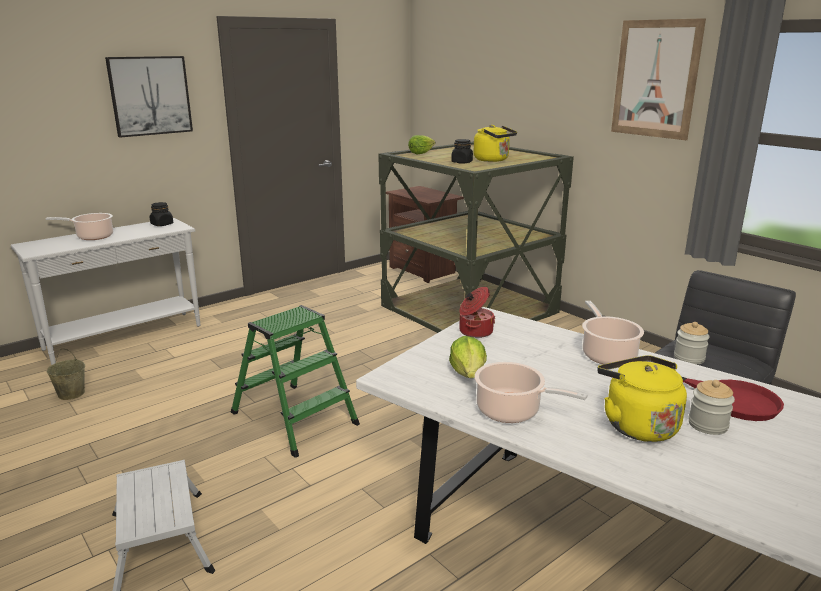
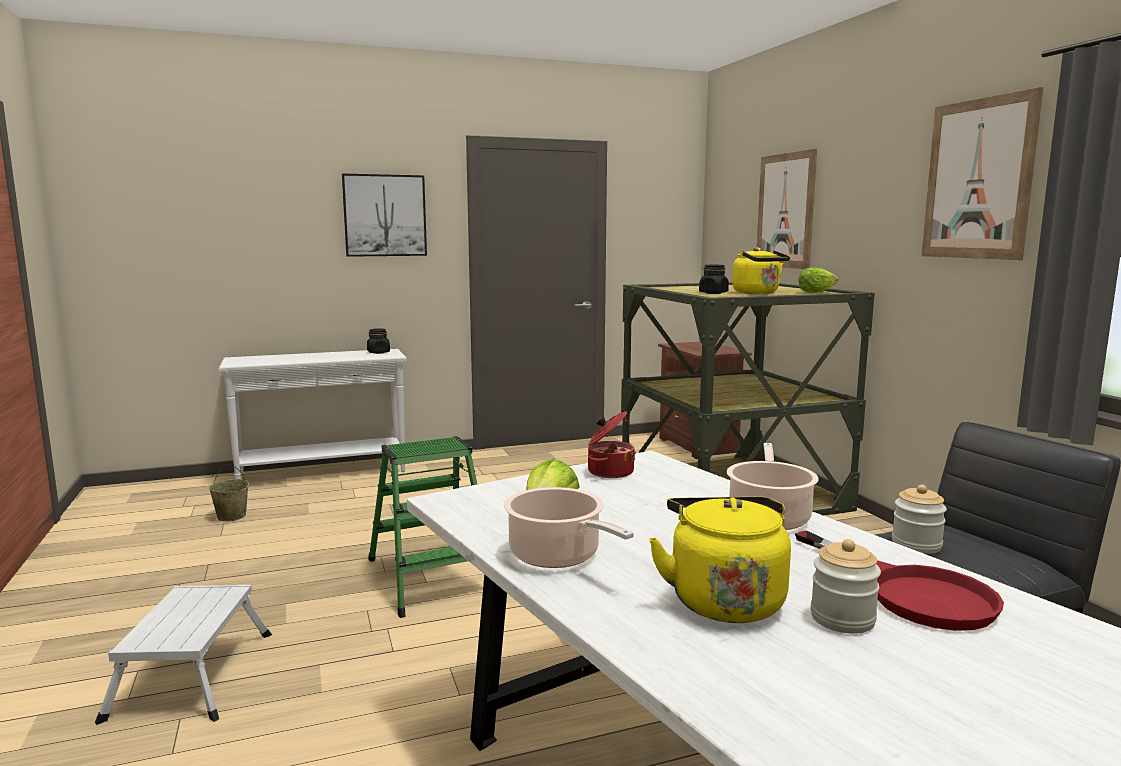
camera: 20 degrees right, 10 degrees down
(92, 237) = (301, 357): cooking pot -> none
(421, 153) = (677, 287): lettuce -> lettuce (816, 292)
(492, 85) = (785, 211): none -> picture

